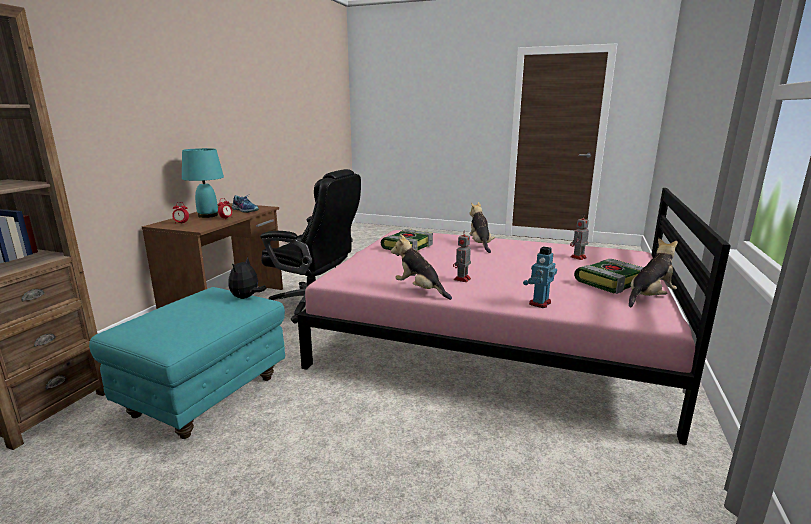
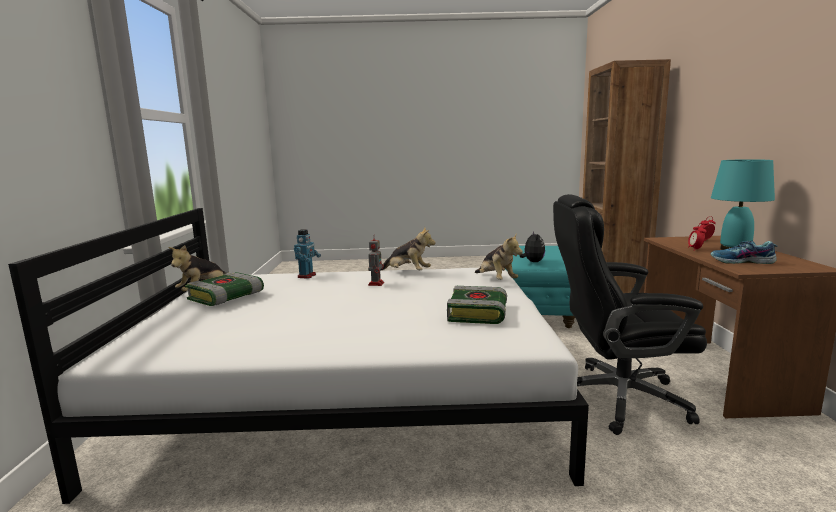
camera: 160 degrees right, 5 degrees down
(480, 245) = (373, 333): plush toy -> plush toy (496, 280)
(493, 339) = (347, 395): pink bed -> white bed
(578, 257) = (225, 330): toy robot -> none

